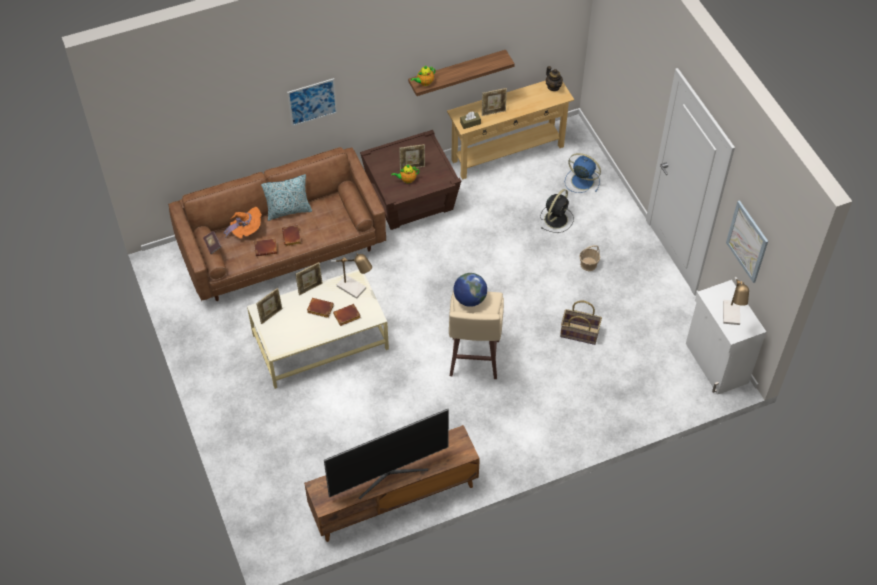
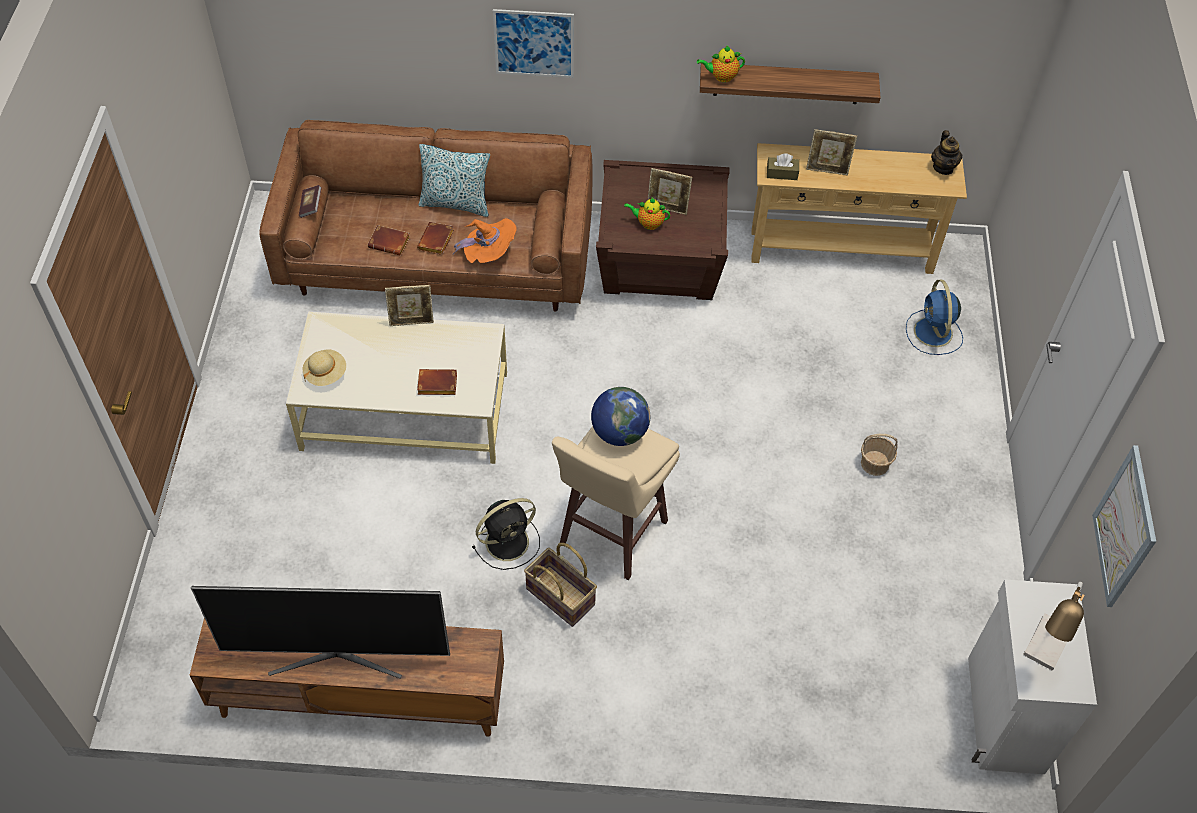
camera: 25 degrees right, 0 degrees up
(246, 229) = (381, 206): orange hat -> orange hat (489, 254)
(271, 315) = (332, 338): picture frame -> none
(281, 336) = (326, 374): none -> beige hat
(319, 309) = (404, 358): brown book -> none
(355, 289) = (474, 349): table lamp -> none
(556, 218) = (862, 374): black fan -> black fan (509, 541)
(580, 332) = (801, 564): basket -> basket (561, 596)
(581, 181) = (933, 333): blue fan -> blue fan turned 150 degrees counterclockwise

